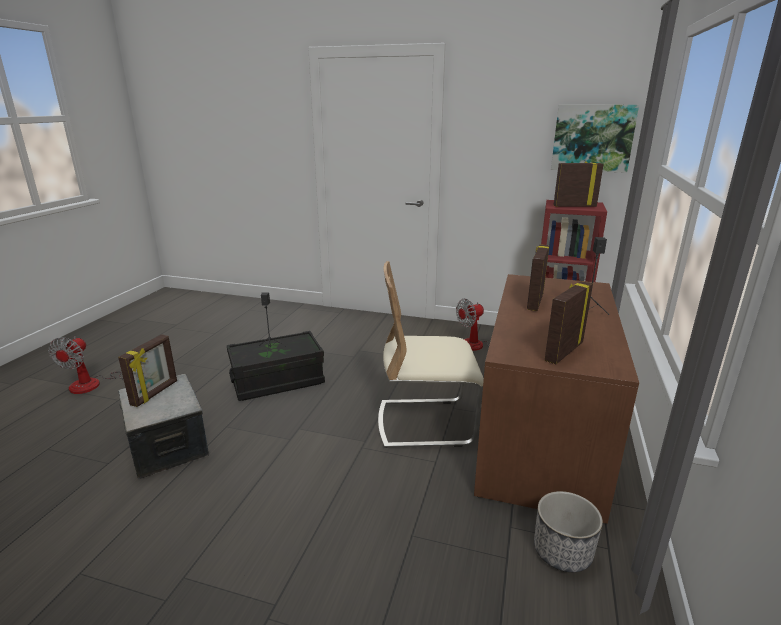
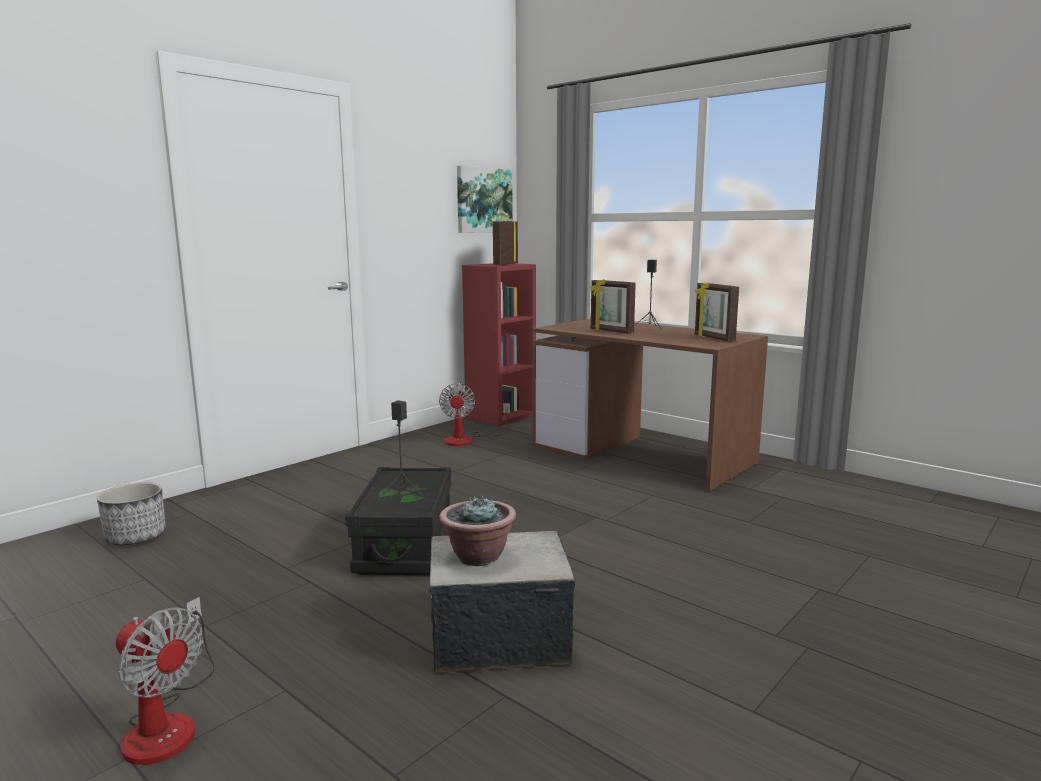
camera: 65 degrees left, 10 degrees down
(155, 393) = (478, 557): picture frame -> potted plant
(425, 423) = (587, 487): beige chair -> none
(562, 551) = (781, 480): planter -> planter (135, 537)

